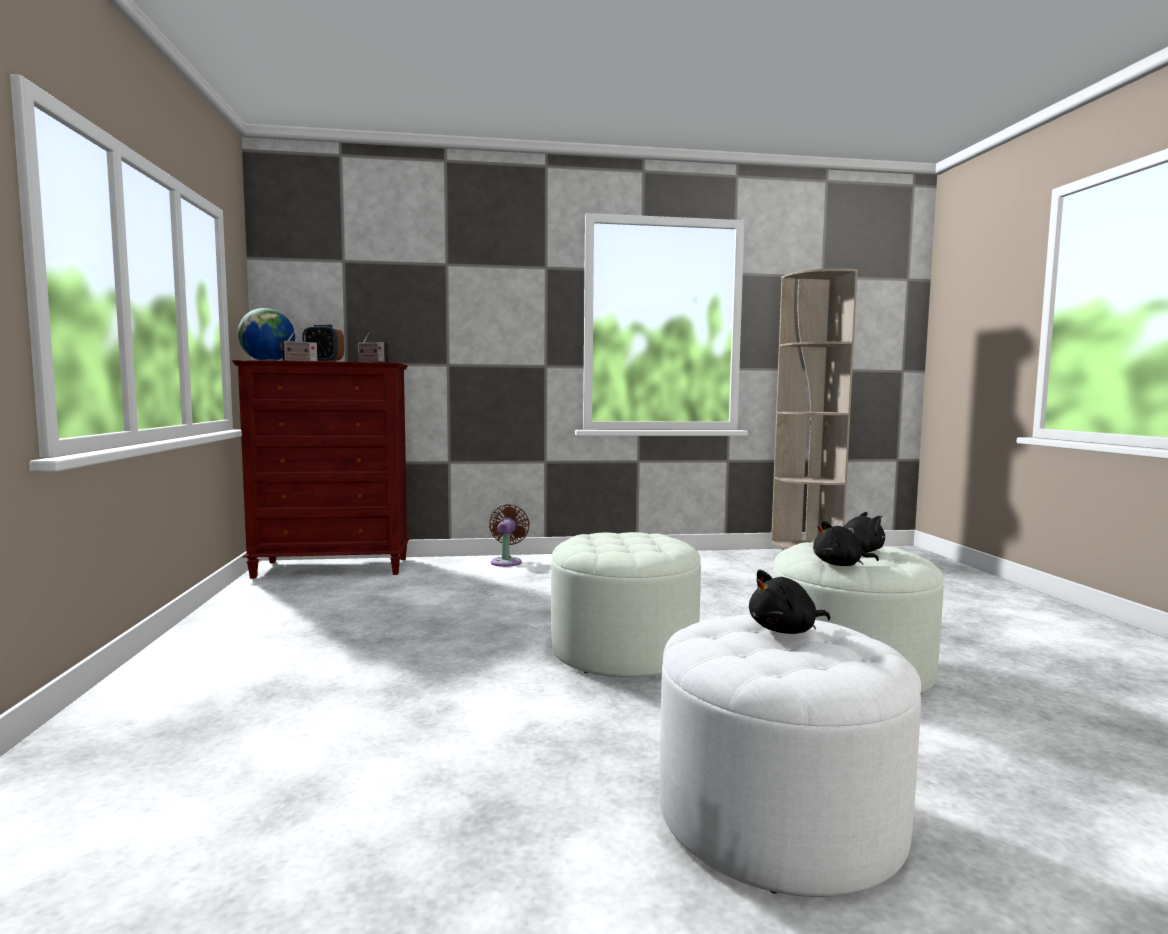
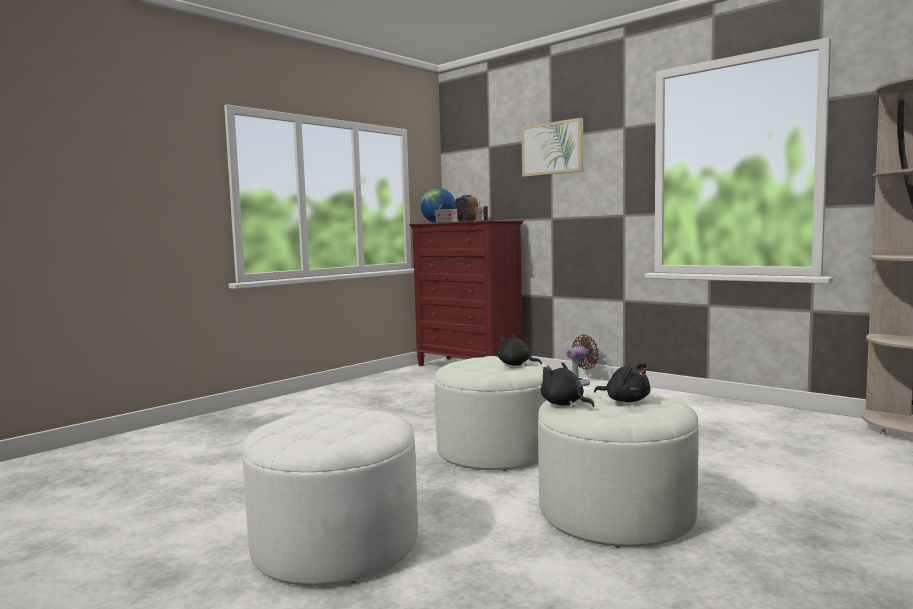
camera: 50 degrees right, 0 degrees up
(450, 277) = (552, 148): none -> picture
(786, 630) = (354, 420): black plush toy -> black plush toy (516, 365)

